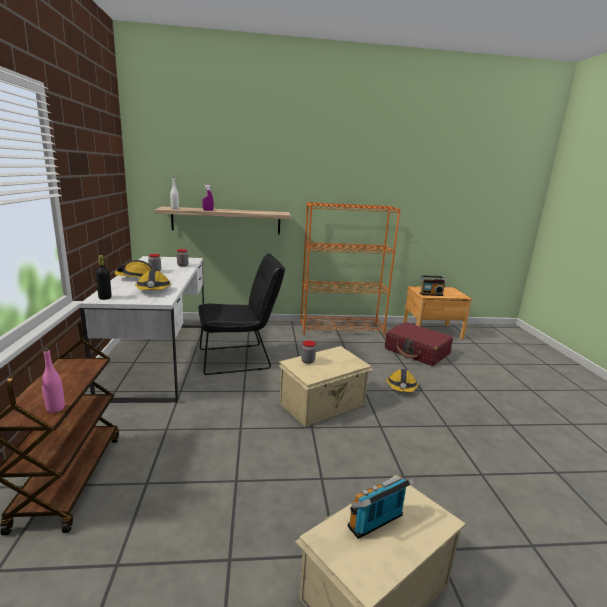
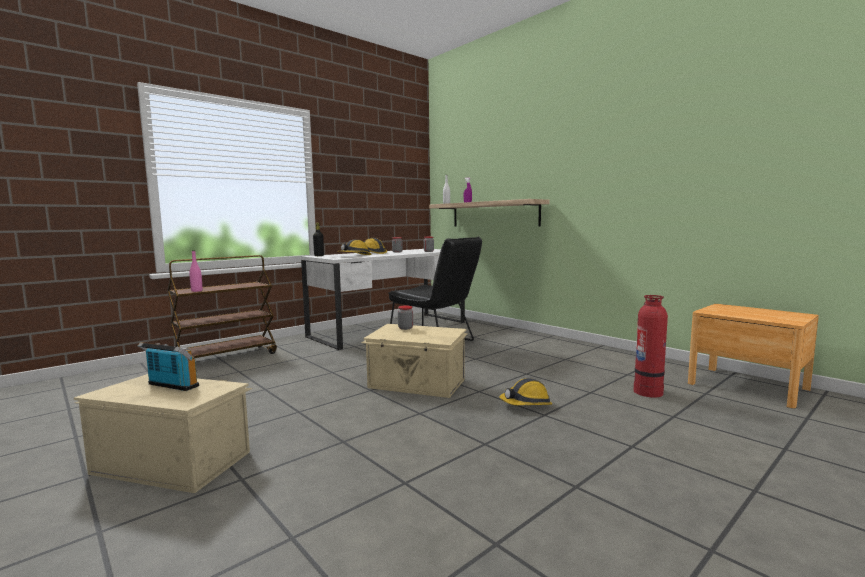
camera: 55 degrees right, 10 degrees down
(342, 328) = (598, 351): orange bookcase -> none
(417, 351) = (648, 392): red suitcase -> fire extinguisher
(431, 294) = (725, 312): radio -> none

